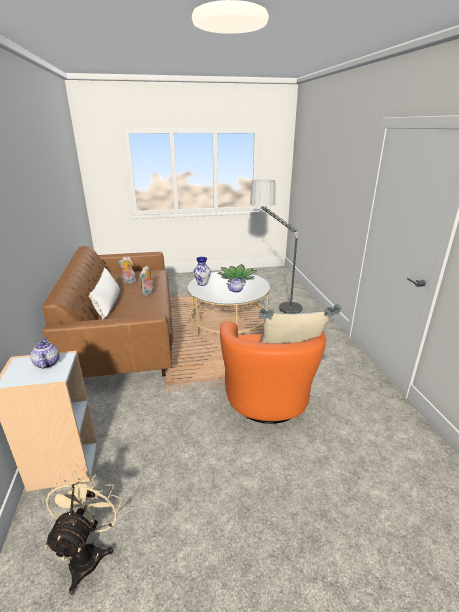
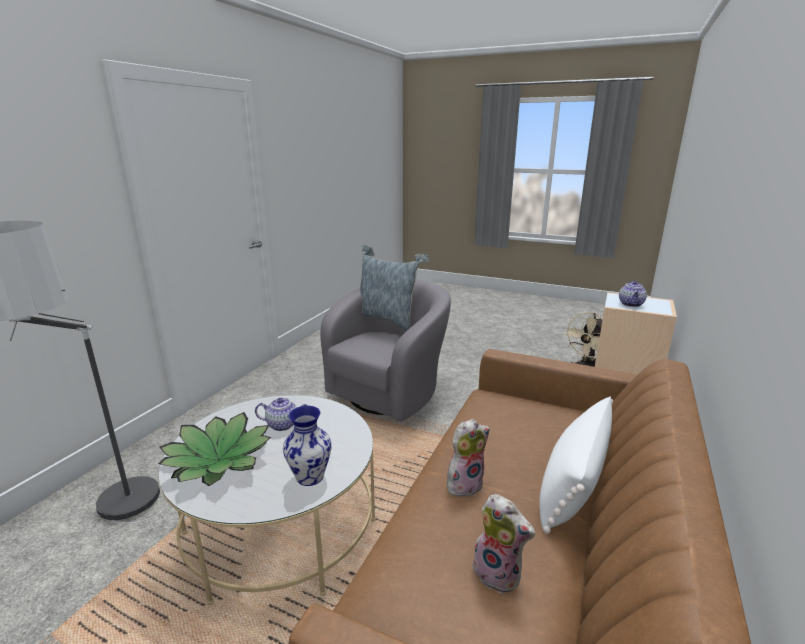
camera: 145 degrees left, 5 degrees down
(267, 400) = (390, 392): orange armchair -> grey armchair

